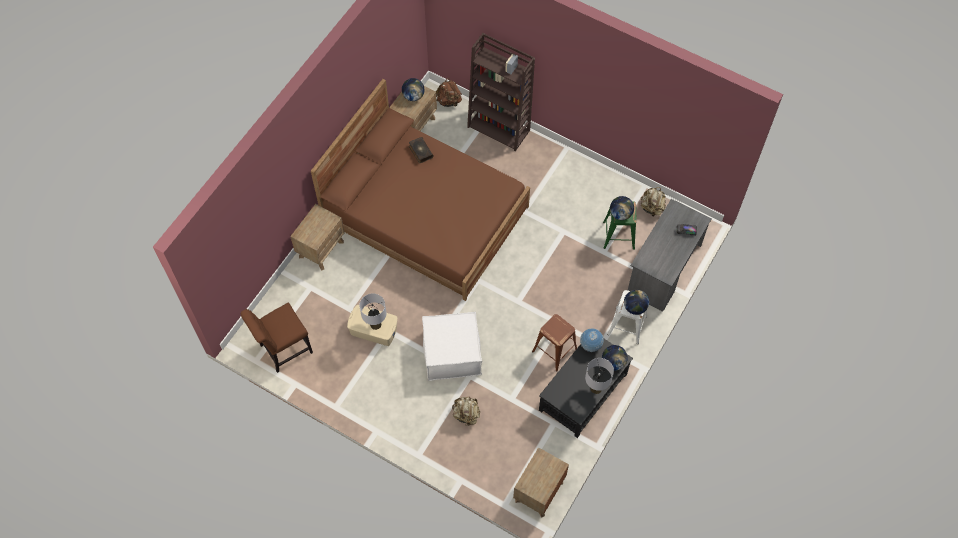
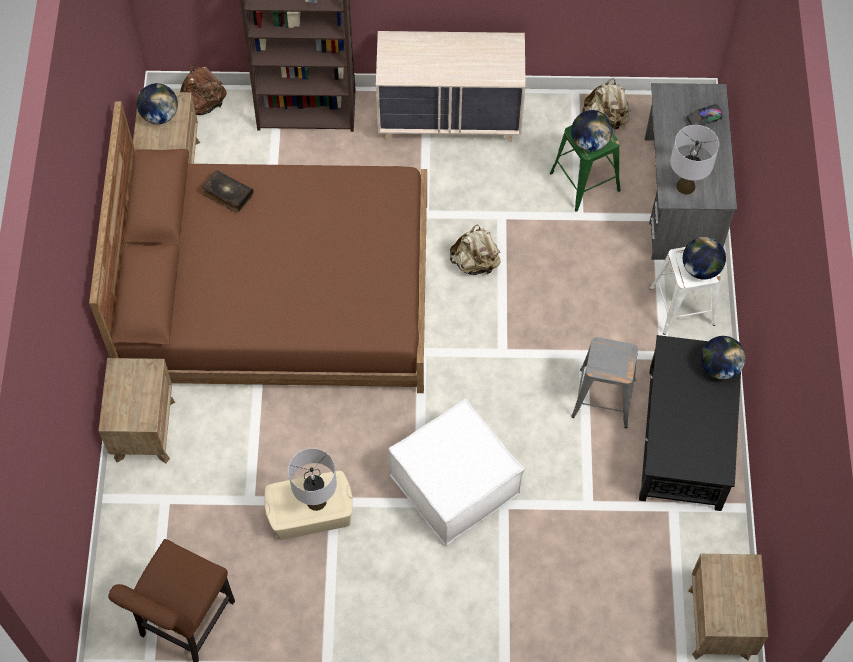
camera: 30 degrees left, 0 degrees up
(466, 415) = (537, 566): beige backpack -> beige backpack (475, 263)
(555, 350) = (603, 397): brown stool -> grey stool
(569, 168) = (450, 119): none -> beige dresser
(590, 345) = (670, 358): globe -> none
(596, 388) = (720, 419): grey table lamp -> grey table lamp (685, 186)

